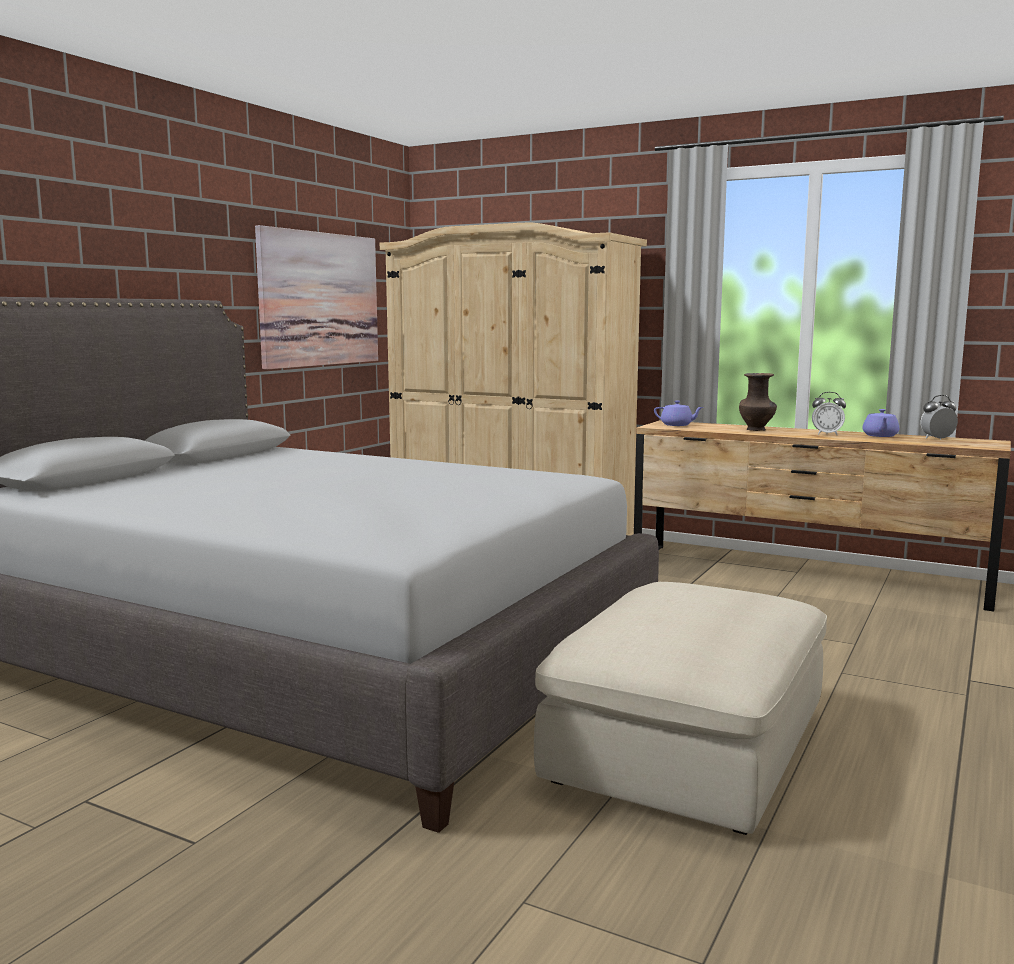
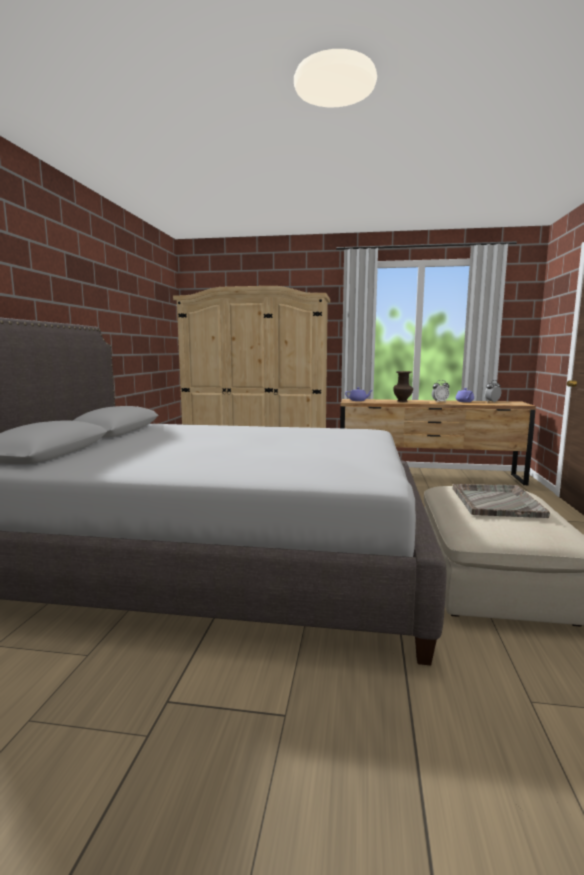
camera: 20 degrees left, 0 degrees up
(319, 299) = (140, 329): picture -> none
(690, 612) = (496, 502): none -> grey tray

